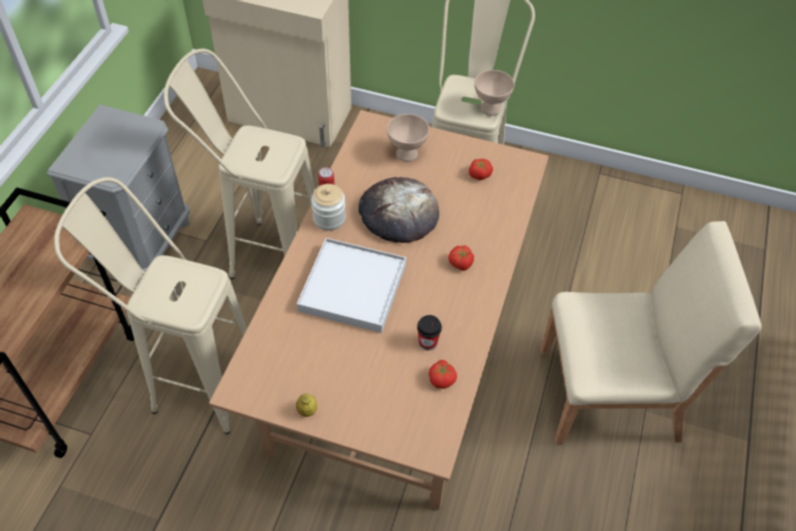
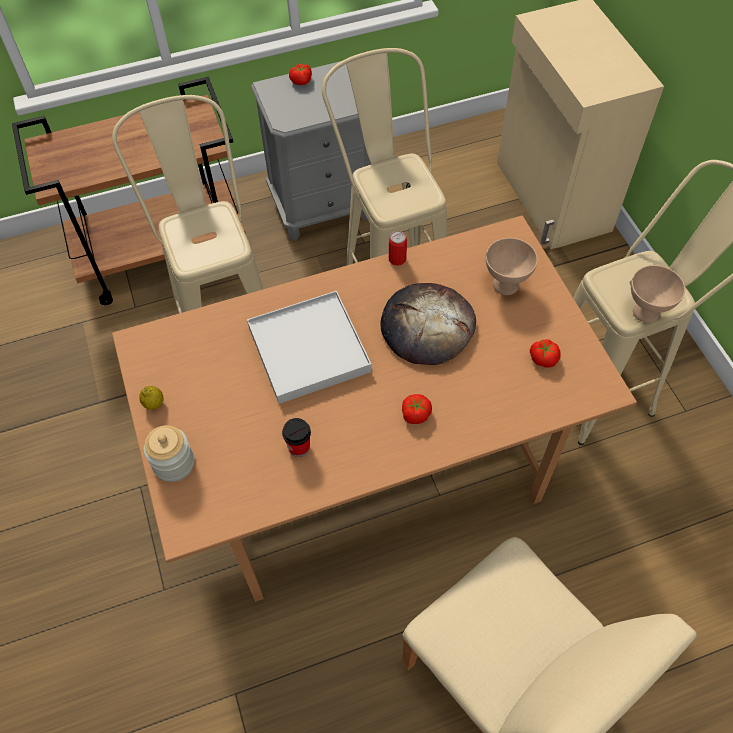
camera: 55 degrees right, 5 degrees up
(329, 218) = (369, 280): jar -> jar (174, 463)
(442, 379) = (267, 485): tomato -> tomato (301, 81)

